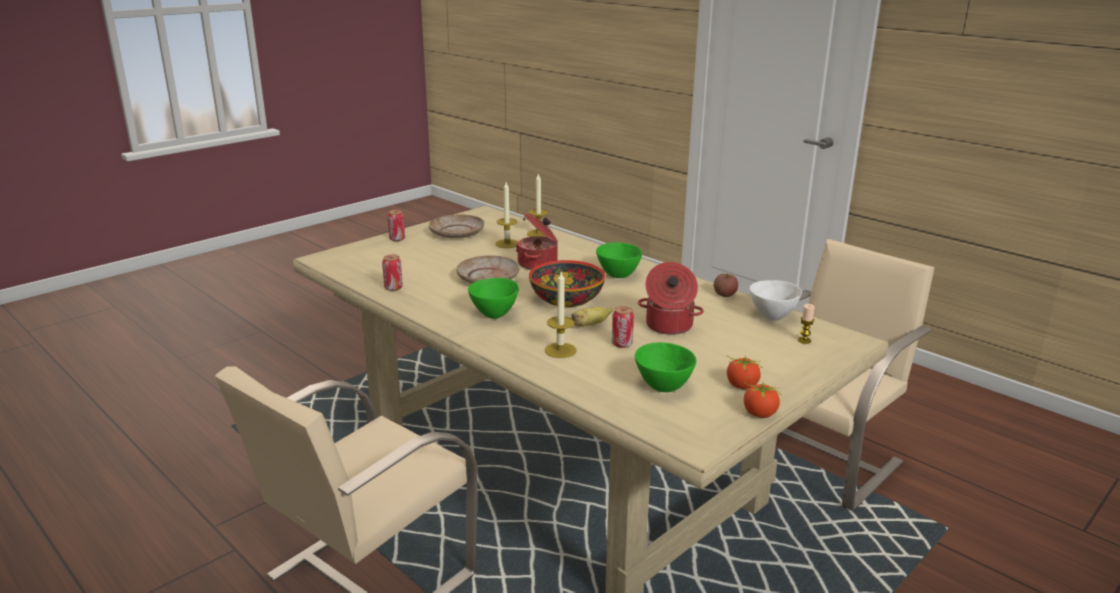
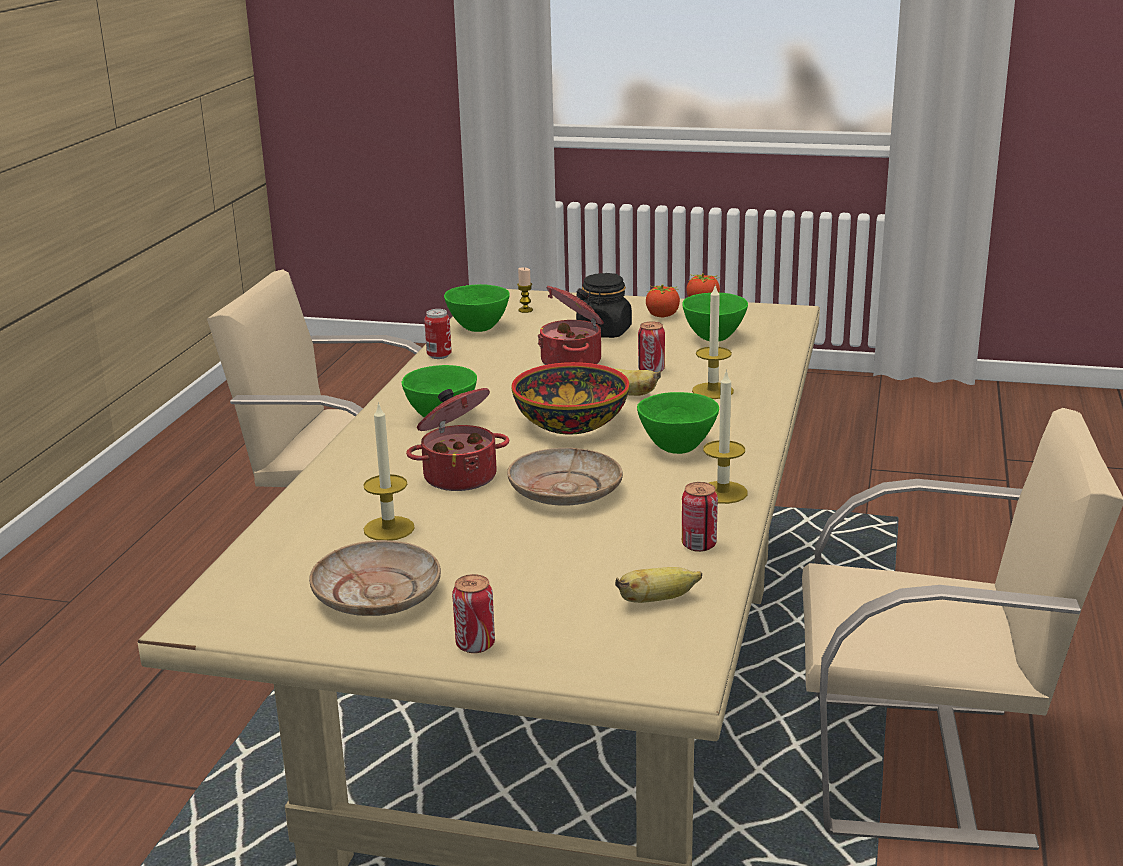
camera: 120 degrees left, 0 degrees up
(369, 269) = (657, 600): none -> banana
(538, 234) = (305, 520): candle -> candle (723, 492)
(721, 352) = (604, 332): none -> black jar
(725, 294) = (439, 355): apple -> can
(772, 316) = (478, 328): white bowl -> green bowl

